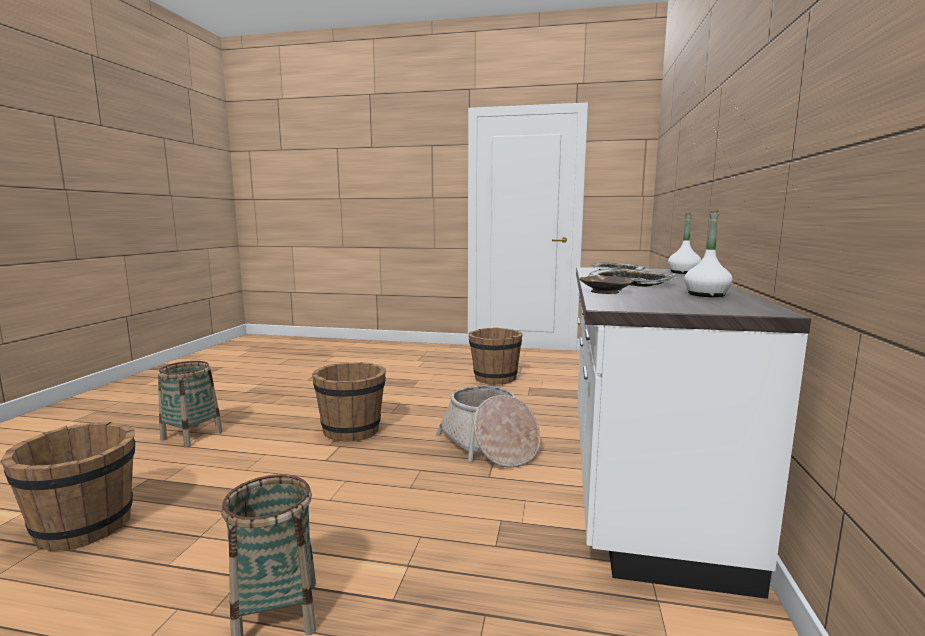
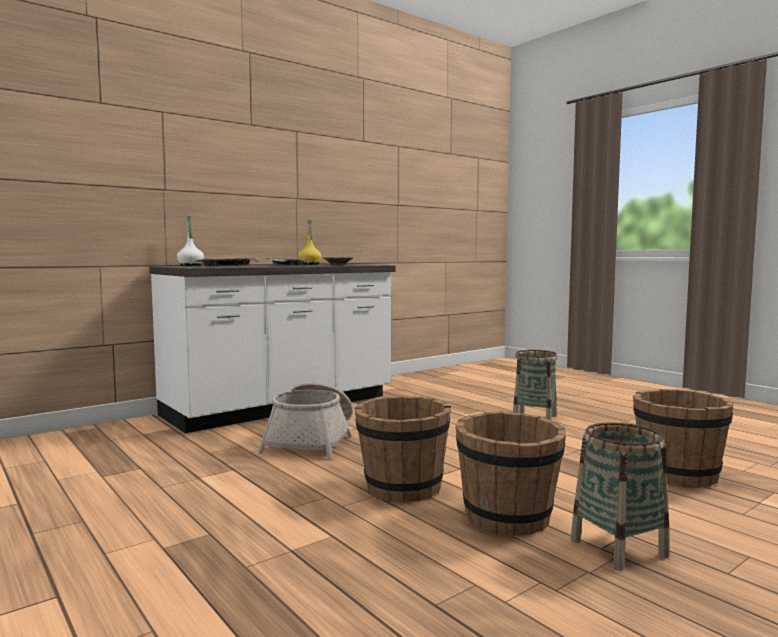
camera: 140 degrees left, 5 degrees down
(494, 378) = (80, 505): brown bucket -> brown bucket (507, 518)
(706, 295) = (310, 264): white bottle -> yellow bottle

